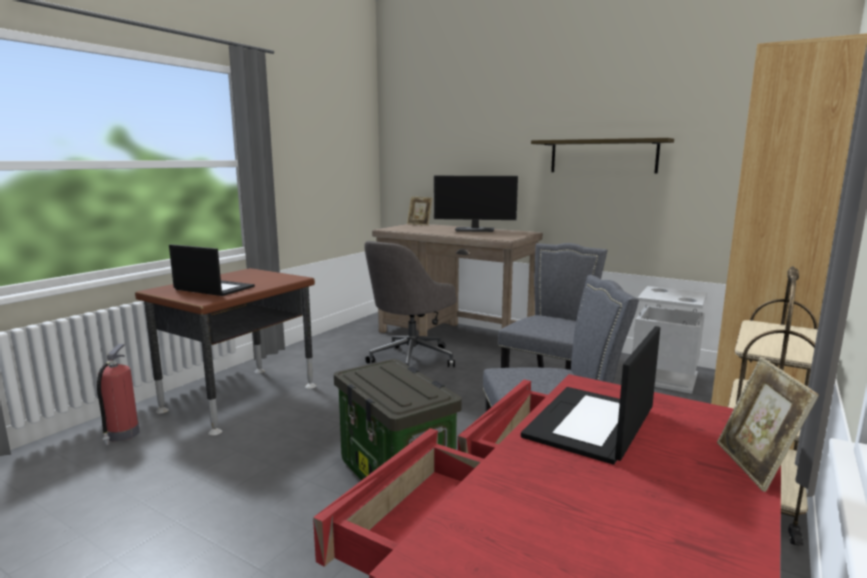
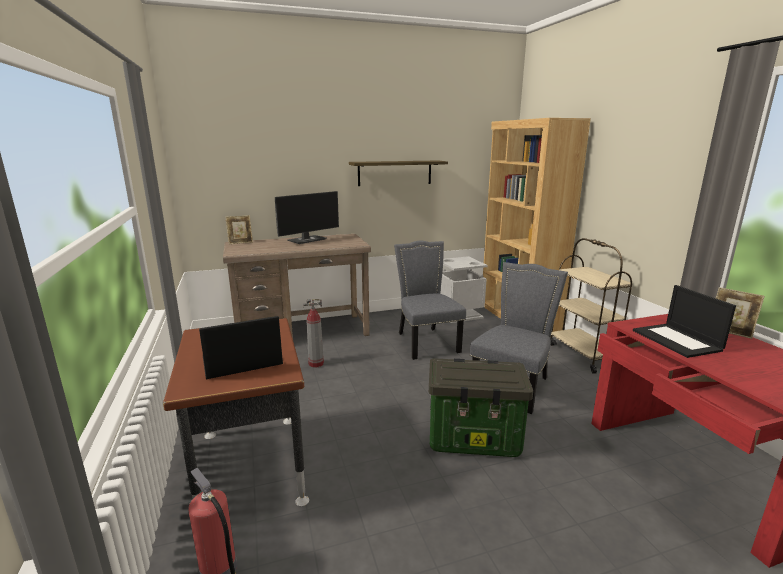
camera: 50 degrees left, 5 degrees up
(412, 360) = (316, 364): grey office chair -> fire extinguisher

